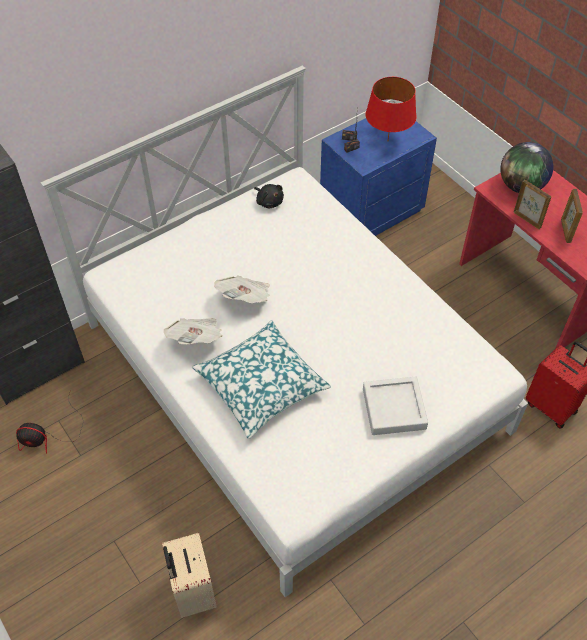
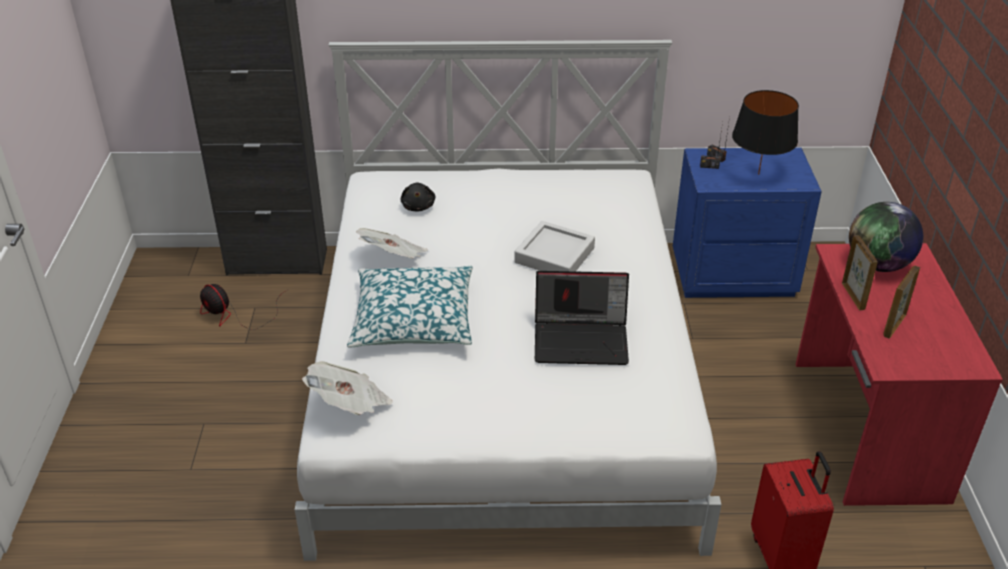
camera: 35 degrees right, 15 degrees down
(192, 592) = (226, 504): beige suitcase -> none
(245, 298) = (475, 247): newspaper -> newspaper (350, 404)
(269, 201) = (582, 183): black plush toy -> black plush toy (418, 206)
(384, 338) = (582, 339): none -> laptop
(387, 141) = (758, 174): red table lamp -> black table lamp
(394, 409) = (527, 403): grey tray -> grey tray (554, 255)

